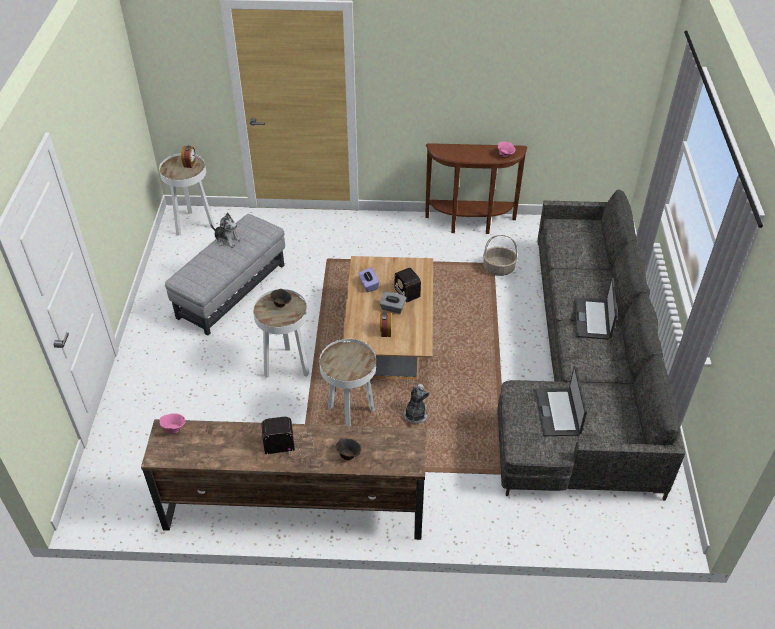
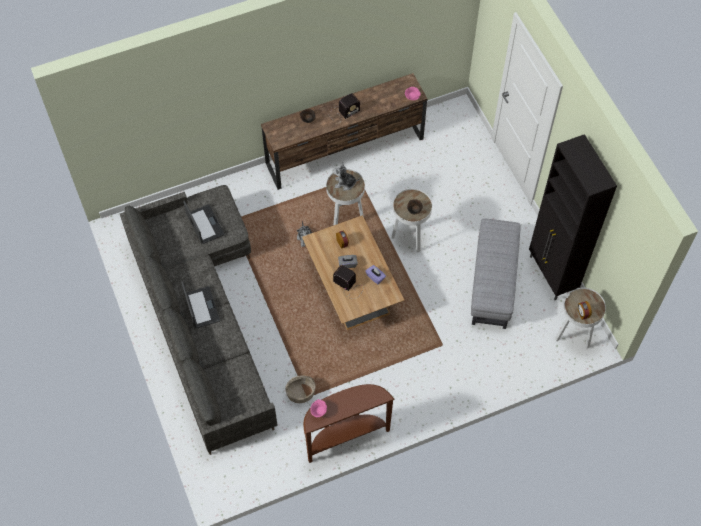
camera: 155 degrees right, 15 degrees up
(164, 277) = (552, 275): none -> black cabinet
(227, 239) = (504, 274): plush toy -> plush toy (345, 183)

